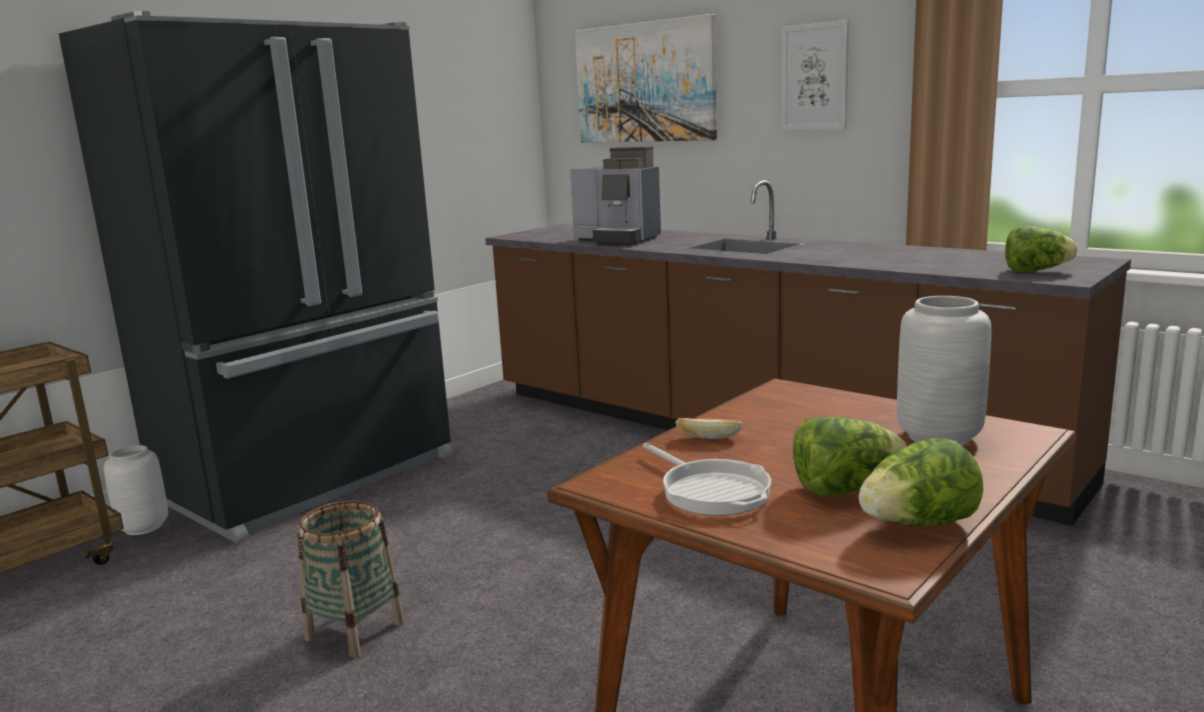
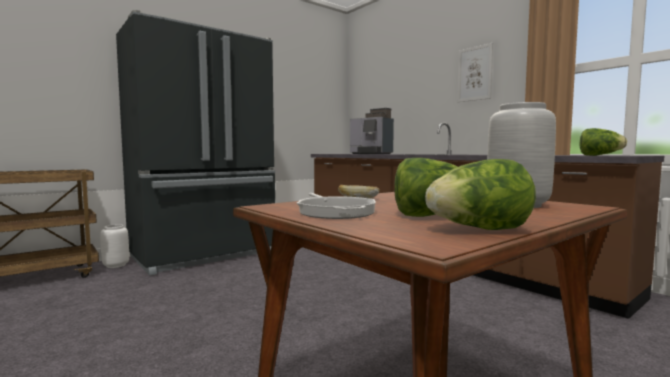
camera: 10 degrees right, 10 degrees down
(355, 630) = (174, 320): basket -> none
(645, 82) = (393, 85): picture -> none

